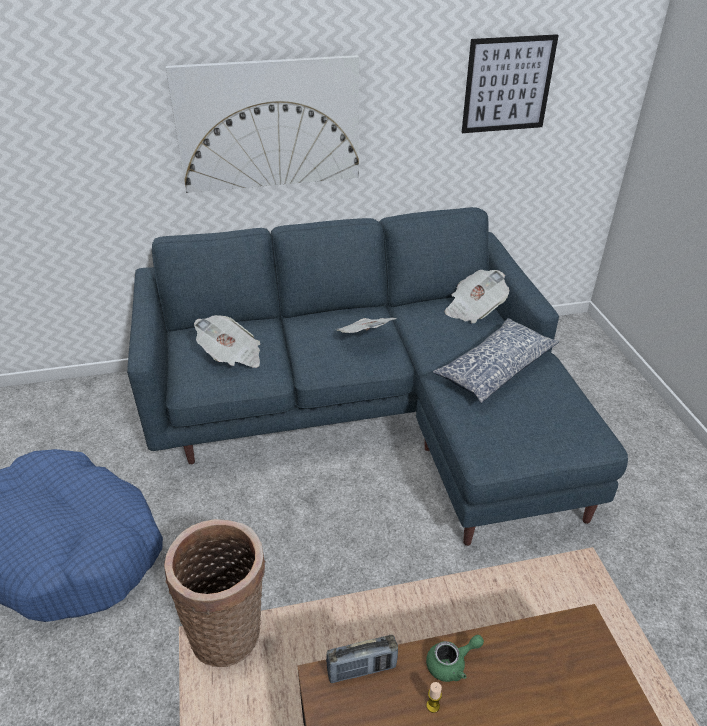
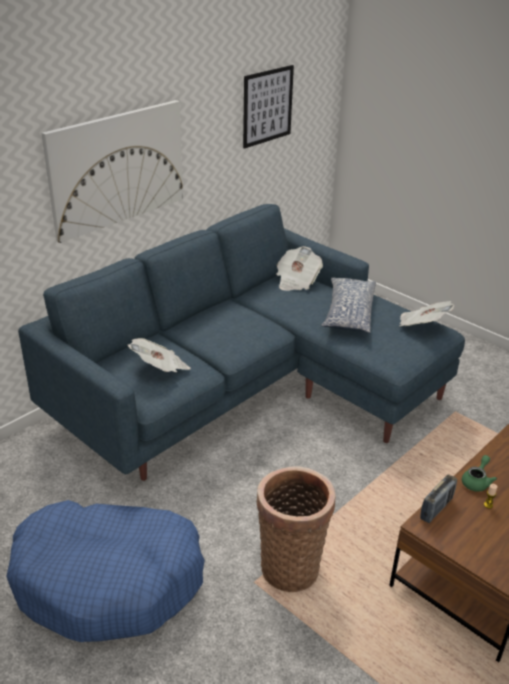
camera: 35 degrees left, 5 degrees down
(365, 337) = (244, 323): newspaper -> newspaper (422, 325)

